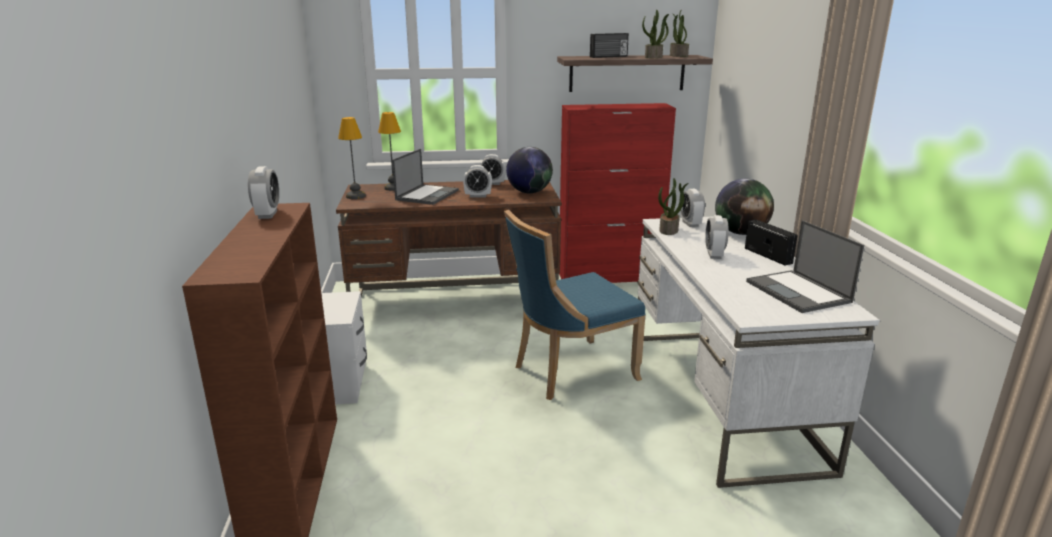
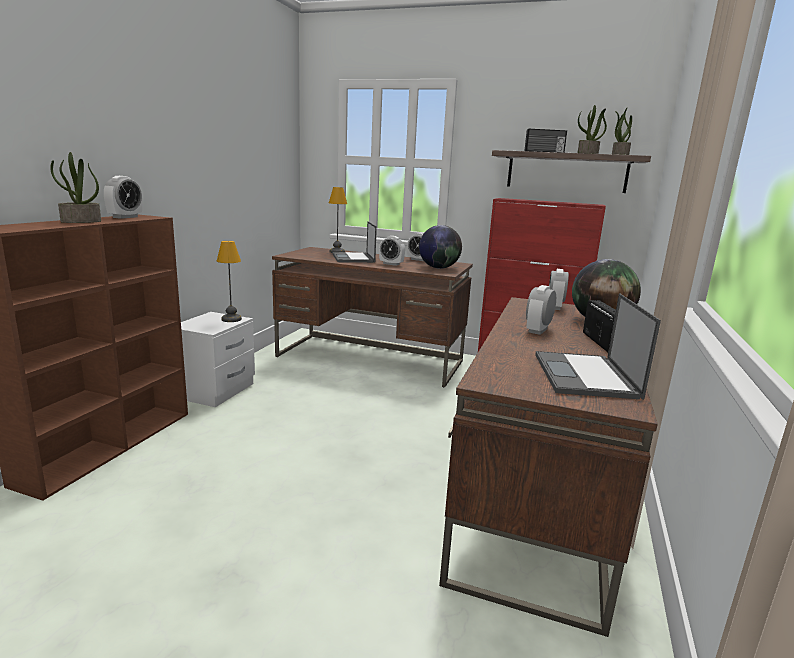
camera: 25 degrees right, 5 degrees down
(356, 196) = (301, 252): table lamp -> table lamp (232, 319)
(427, 195) = (353, 258): laptop -> laptop turned 120 degrees clockwise
(570, 372) = (406, 433): blue chair -> none
(669, 230) = (522, 307): potted plant -> potted plant (81, 221)
(721, 398) = (535, 500): white desk -> brown desk

